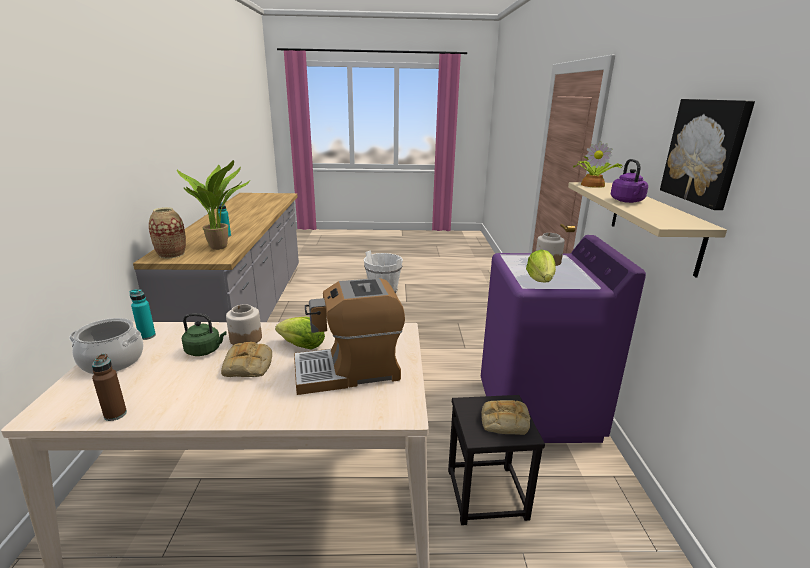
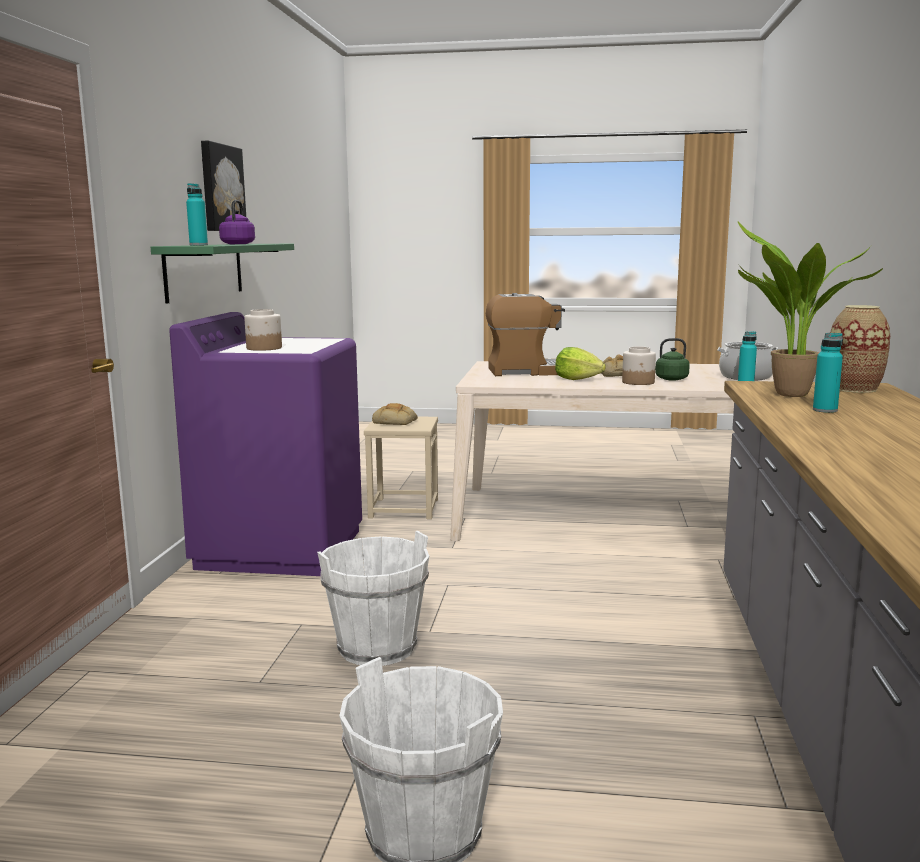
camera: 170 degrees left, 10 degrees down
(115, 414) = (692, 365): brown bottle -> none
(422, 338) = (377, 648): none -> white bucket
(487, 494) = (403, 508): black stool -> beige stool
(540, 280) = (313, 340): lettuce -> none
(593, 185) = (198, 245): potted plant -> turquoise bottle
(653, 224) = (204, 271): beige shelf -> green shelf

